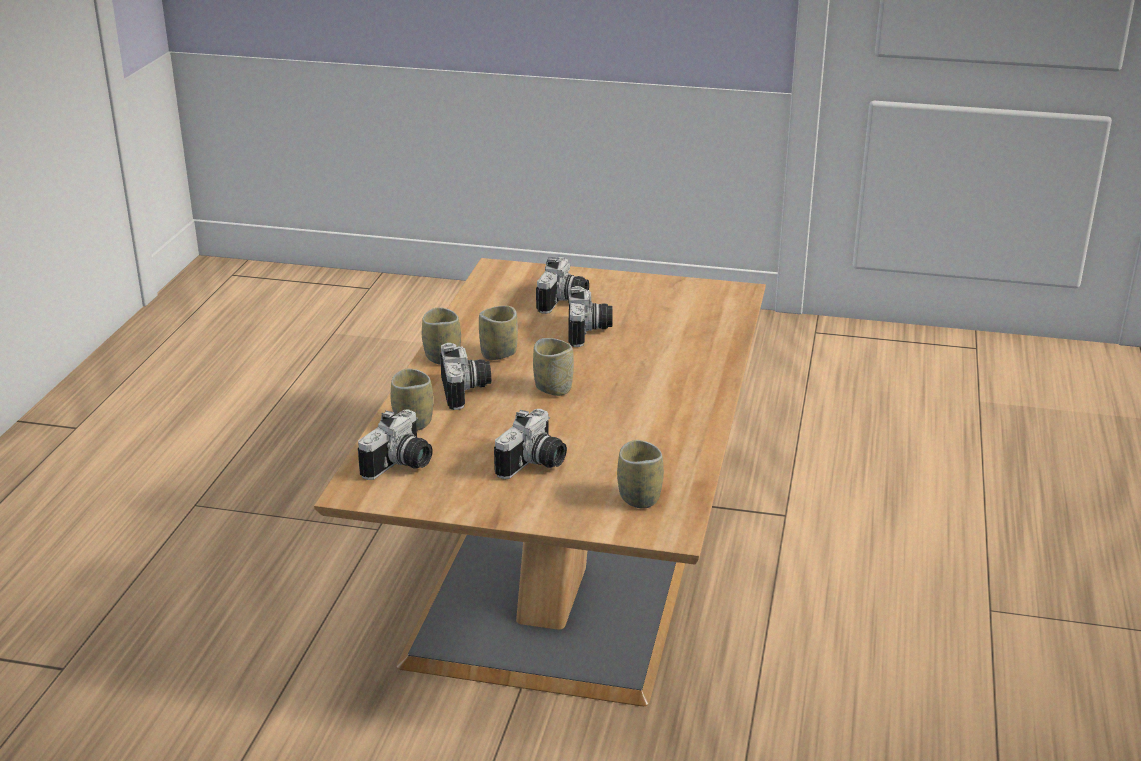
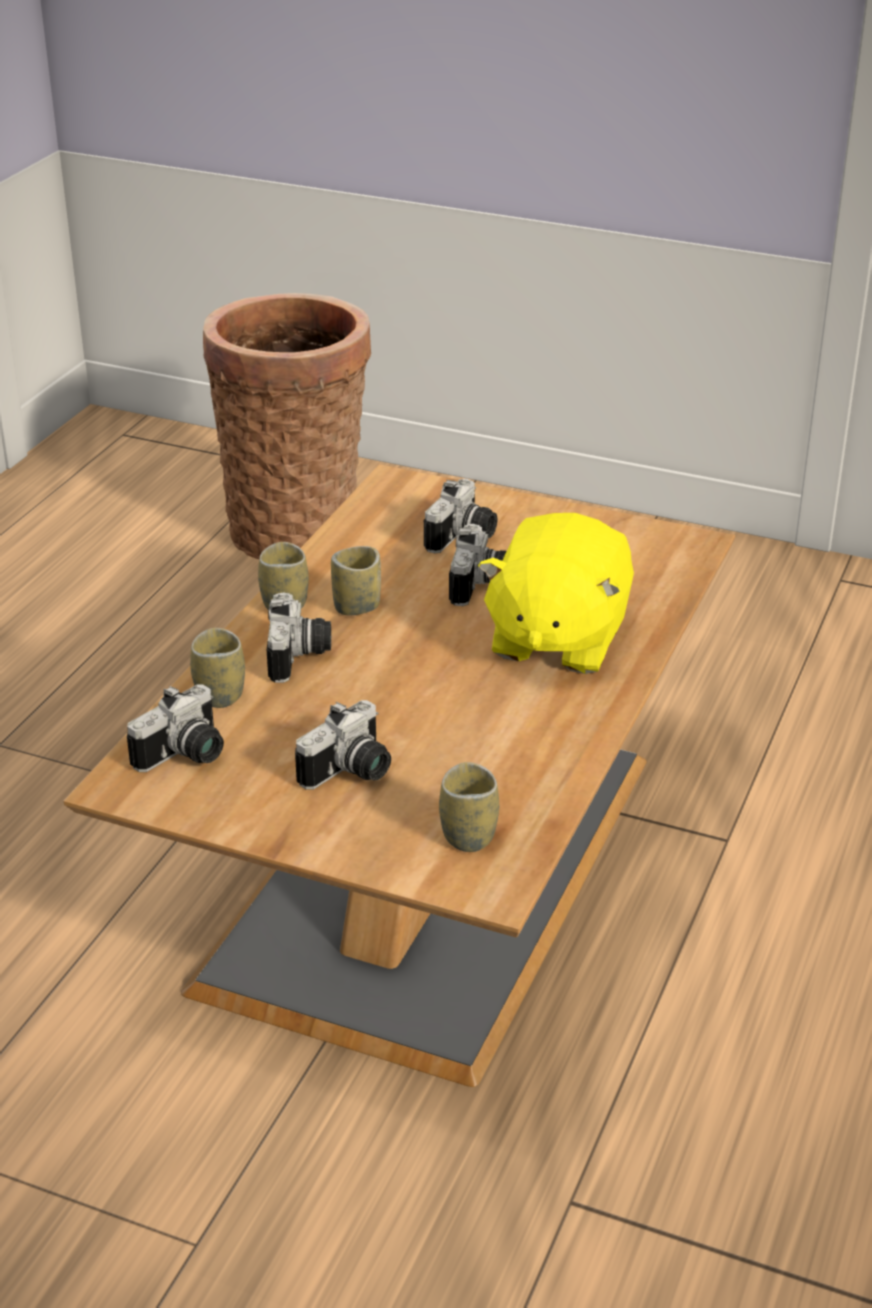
camera: 10 degrees right, 5 degrees up
(391, 329) = (296, 527): none -> basket
(553, 388) = (409, 664): cup -> none
(658, 362) = (556, 639): none -> yellow plush toy

